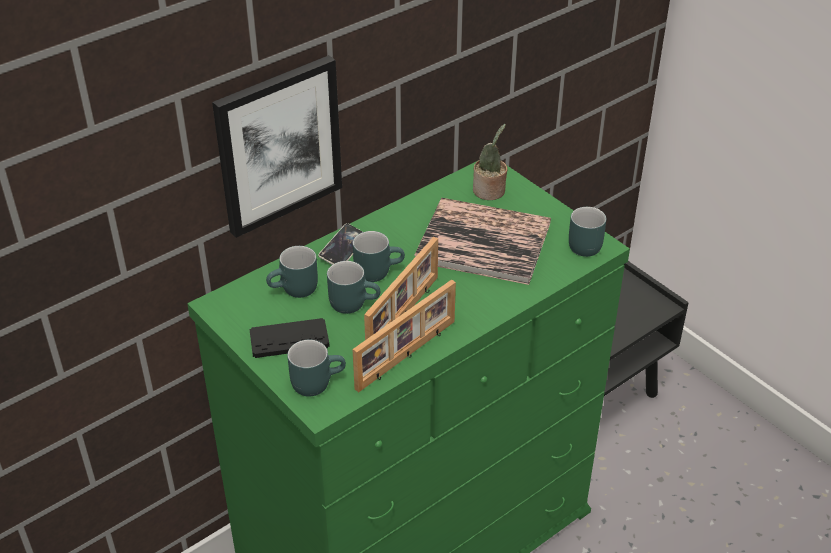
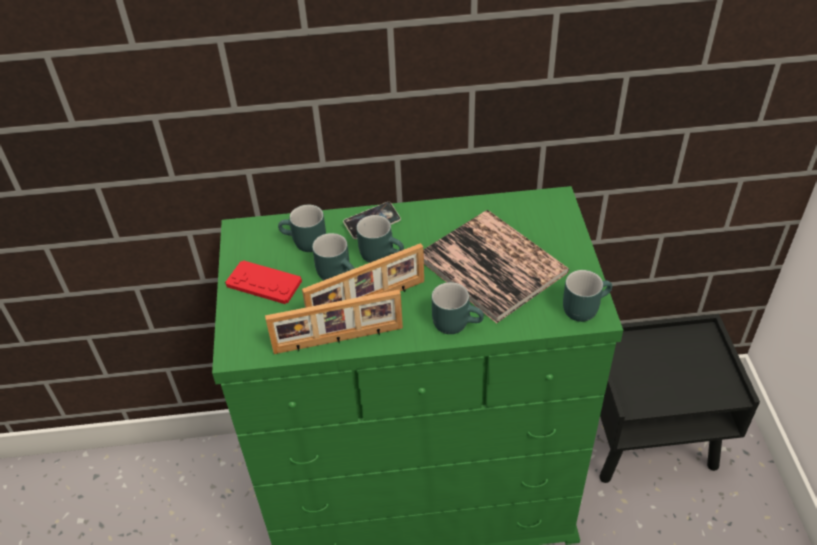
camera: 35 degrees right, 5 degrees up
(278, 145) = (326, 111): picture -> none
(289, 339) = (264, 283): black game controller -> red game controller
(316, 381) = (252, 328): turquoise mug -> turquoise mug (456, 322)
(490, 192) = (539, 221): potted plant -> none

